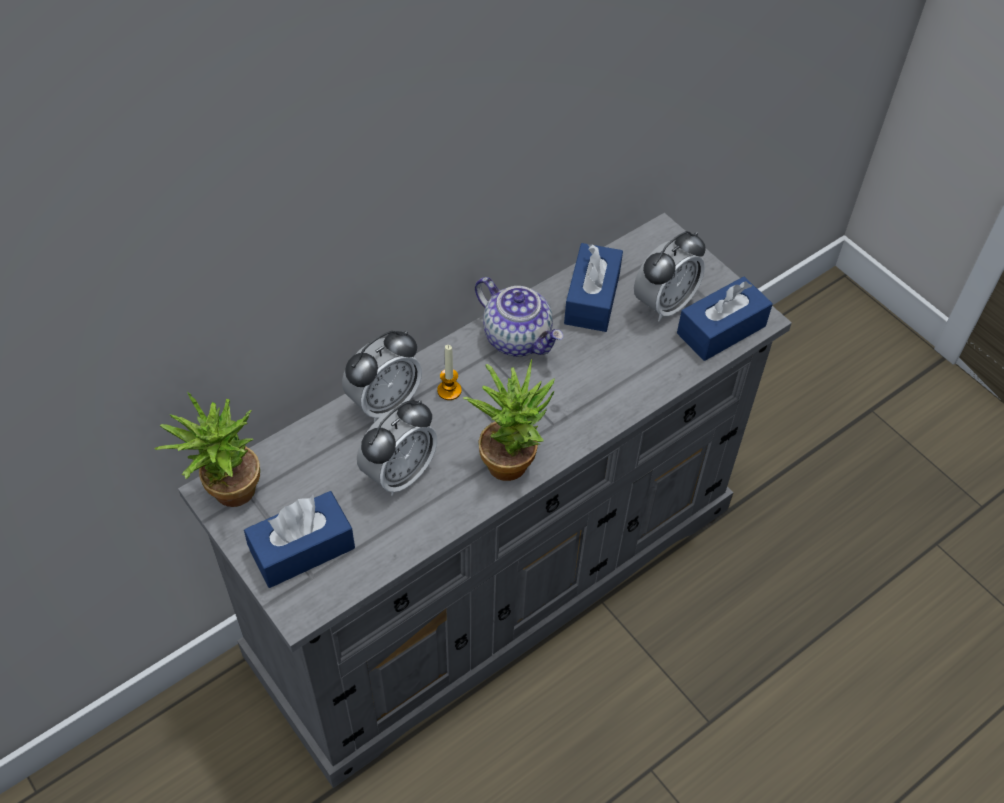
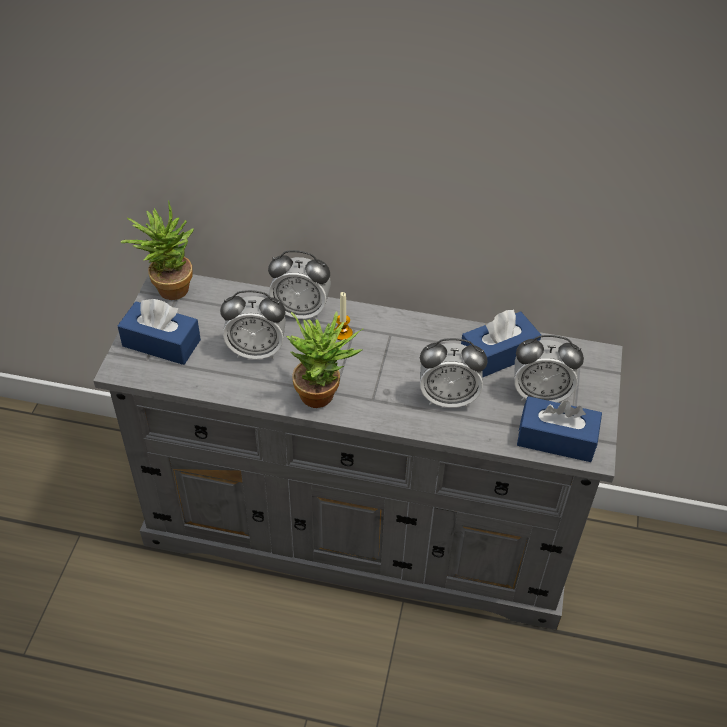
camera: 50 degrees right, 5 degrees down
(518, 338) = (421, 339): teapot -> none
(606, 368) = (448, 398): none -> alarm clock

